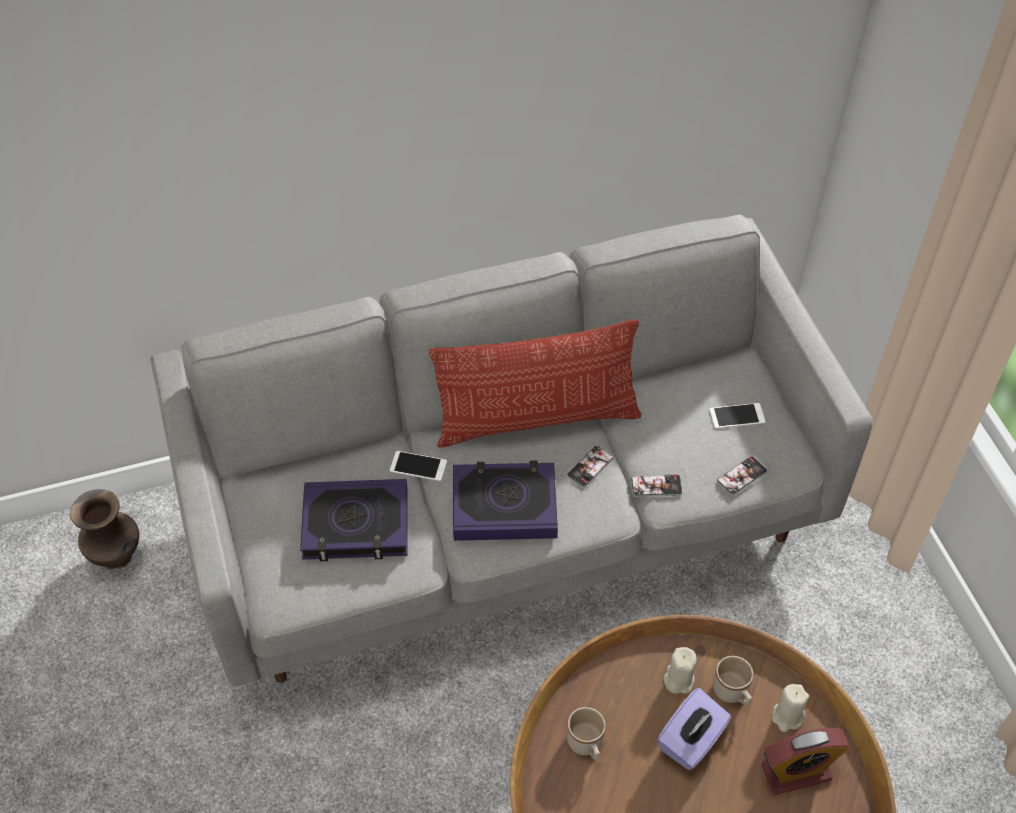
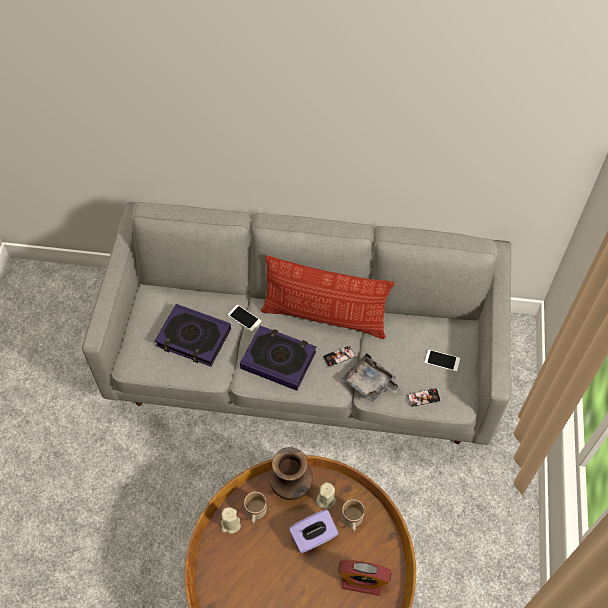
camera: 25 degrees right, 5 degrees up
(118, 557) = (91, 302): brown vase -> brown vase (291, 488)
(656, 486) = (370, 383): phone -> grey tray
(787, 716) = (375, 548): beige candle -> beige candle (230, 524)

